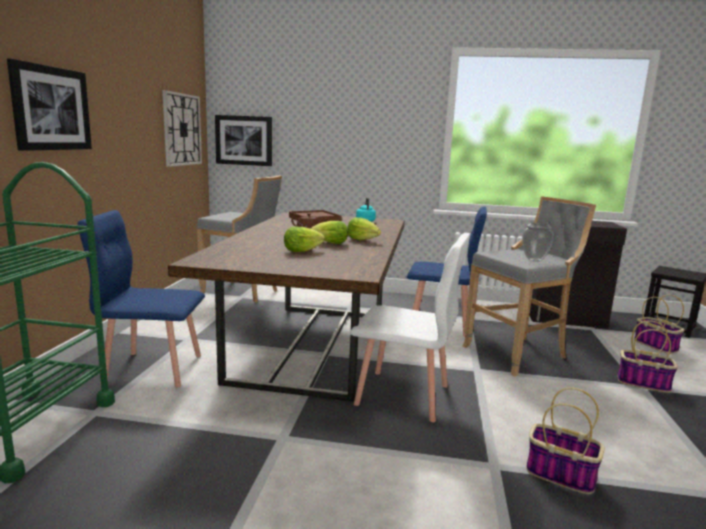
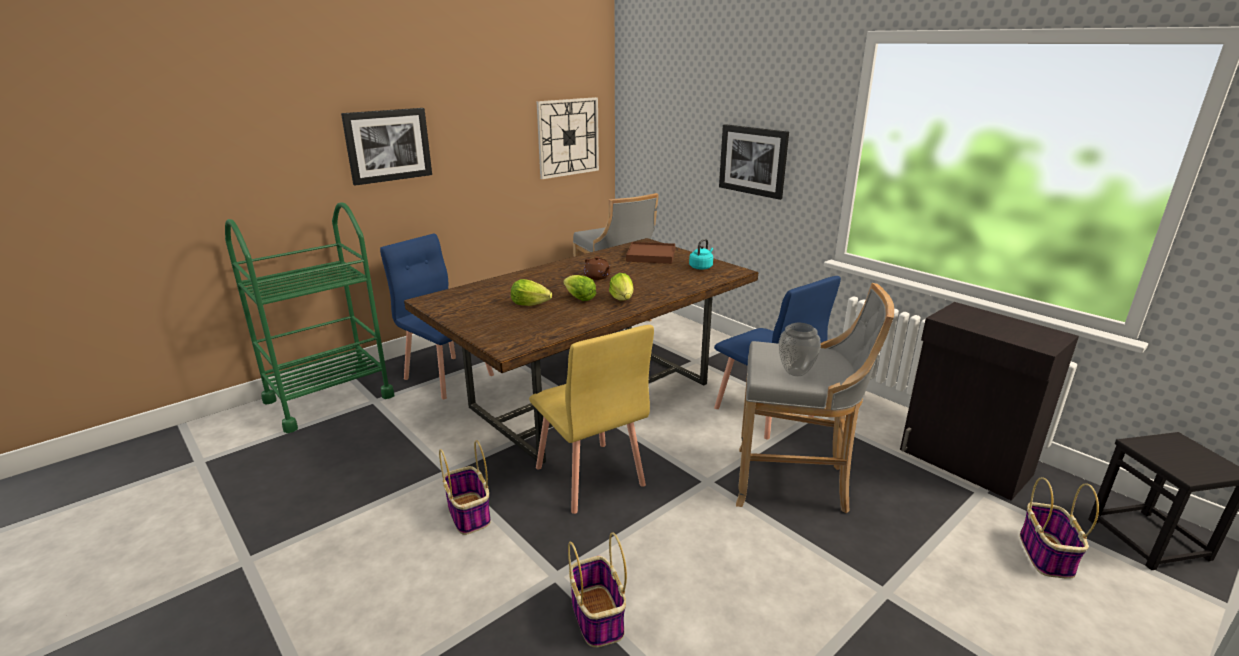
camera: 40 degrees right, 10 degrees up
(244, 140) = (643, 145): picture -> picture (753, 160)
(403, 395) = (589, 477): white chair -> yellow chair
(643, 383) = (899, 589): basket -> basket (469, 514)

